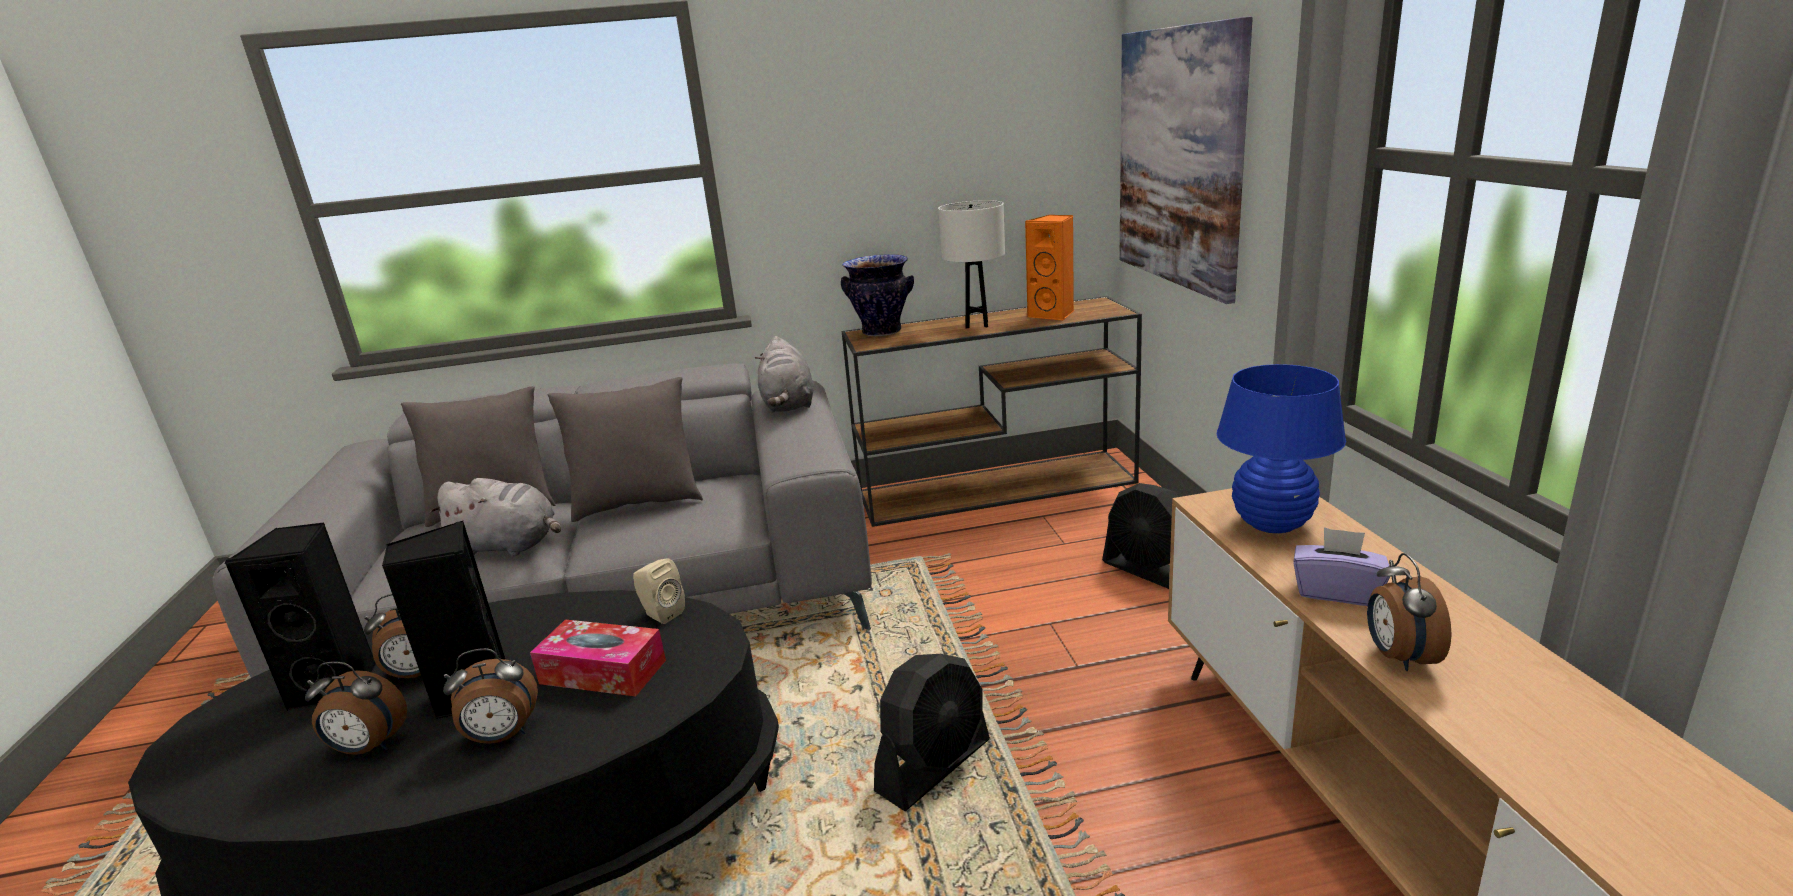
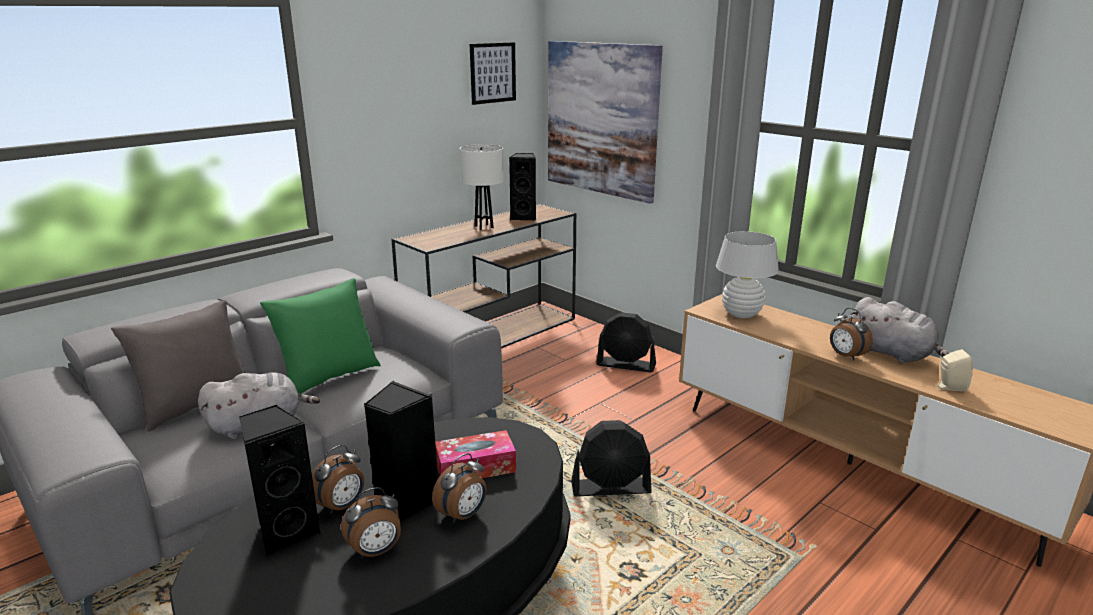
camera: 35 degrees left, 0 degrees up
(638, 503) = (329, 377): grey pillow -> green pillow
(661, 614) = (465, 430): beige speaker -> beige speaker (949, 387)
(788, 405) = (395, 293): grey plush toy -> grey plush toy (893, 354)
(882, 332) = (424, 236): vase -> none
(934, 766) = (611, 488): black fan -> black fan turned 75 degrees clockwise
(1021, 91) = (492, 73): none -> picture
(1053, 314) = (524, 217): orange speaker -> black speaker
(1271, 523) = (741, 314): blue table lamp -> white table lamp
(1336, 591) = (798, 337): purple tissue box -> none

